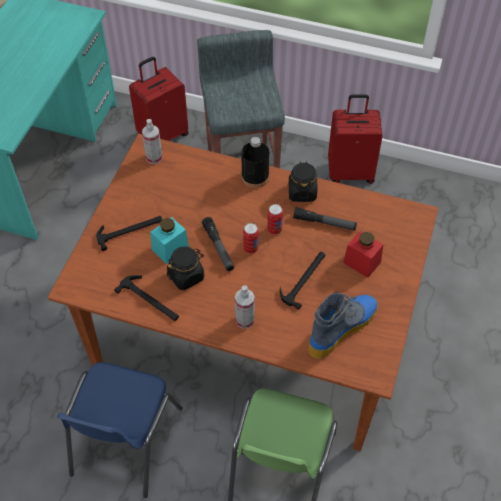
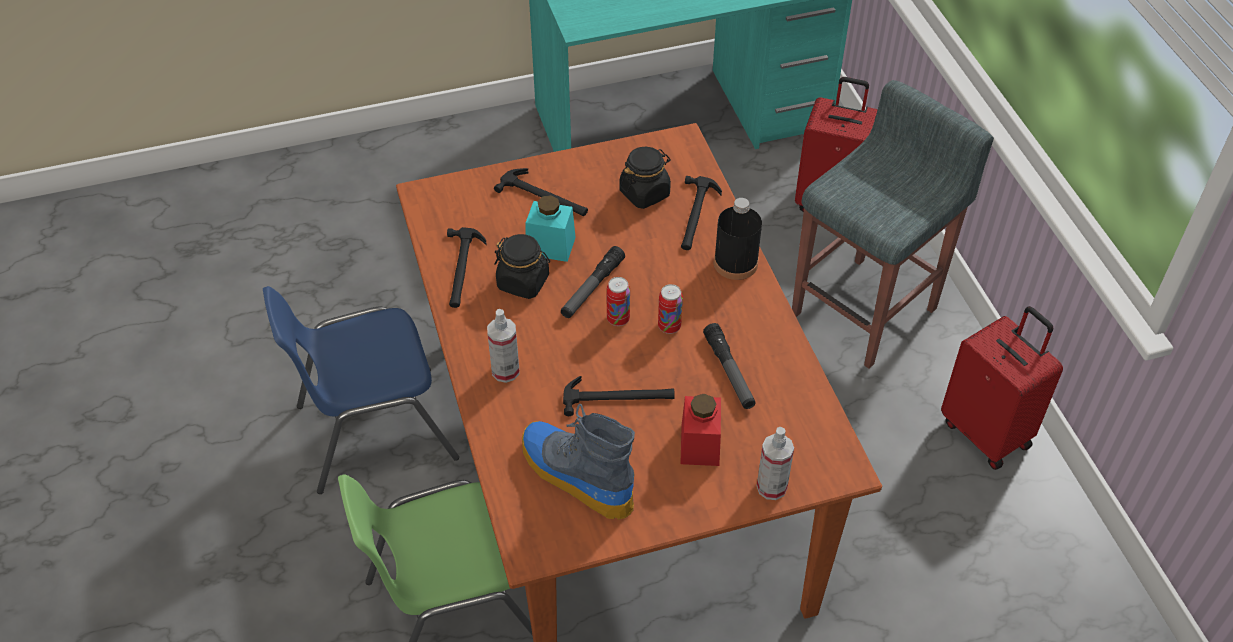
camera: 55 degrees right, 5 degrees down
(154, 157) = (672, 156): spray bottle -> spray bottle (771, 487)
(207, 173) = (696, 215): none -> hammer
(302, 192) = (758, 322): black jar -> black jar (645, 193)
(342, 328) = (575, 476): boot -> boot turned 150 degrees counterclockwise

